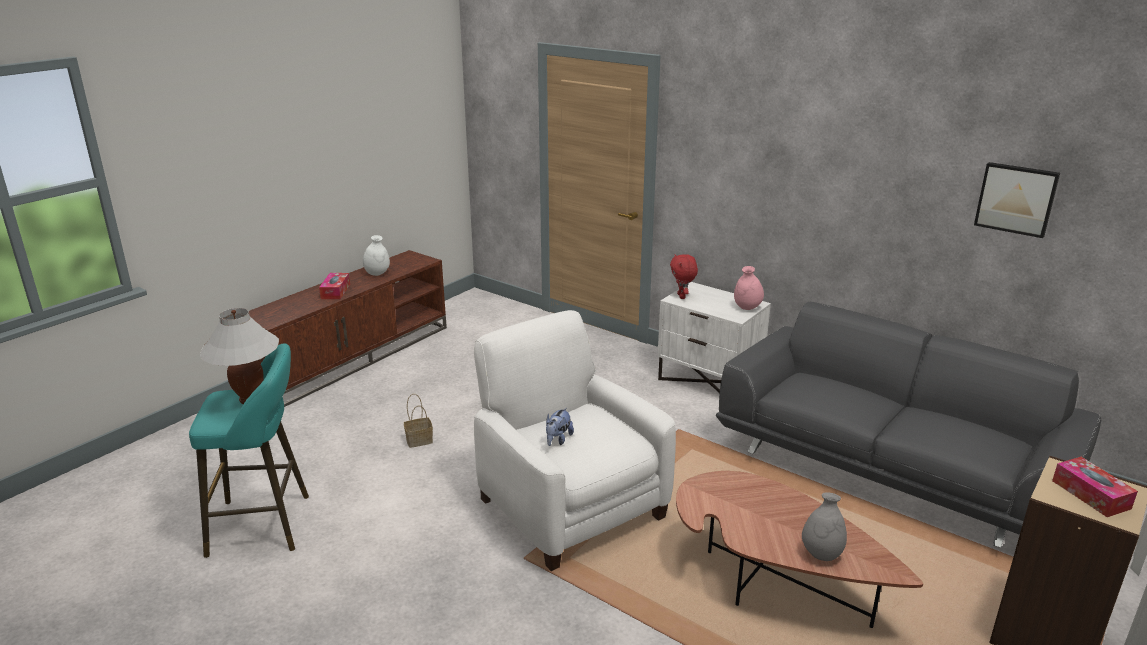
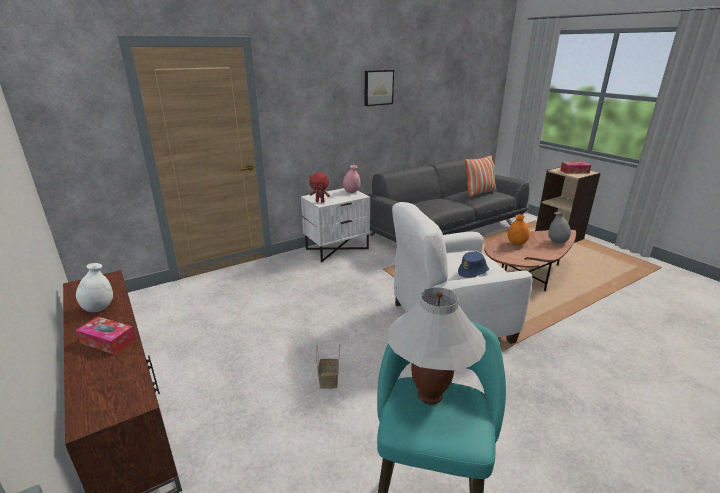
camera: 70 degrees left, 0 degrees up
(558, 440) = (473, 272): plush toy -> blue hat
(766, 504) = (516, 244): none -> orange vase
(950, 431) = (479, 193): none -> pillow
(1016, 198) = (442, 90): picture -> picture (378, 87)

